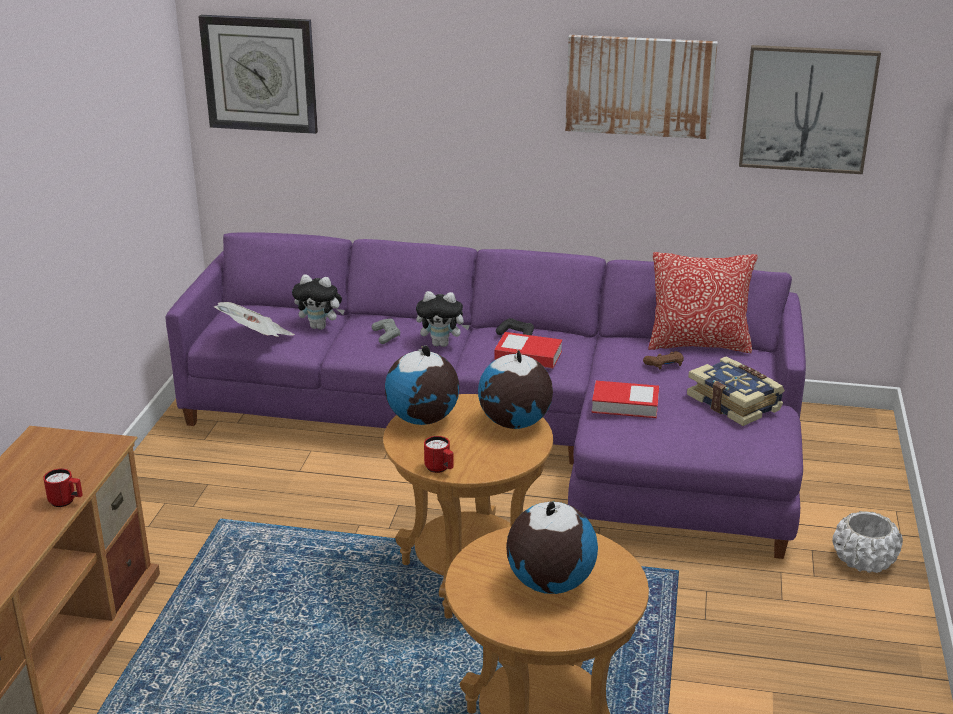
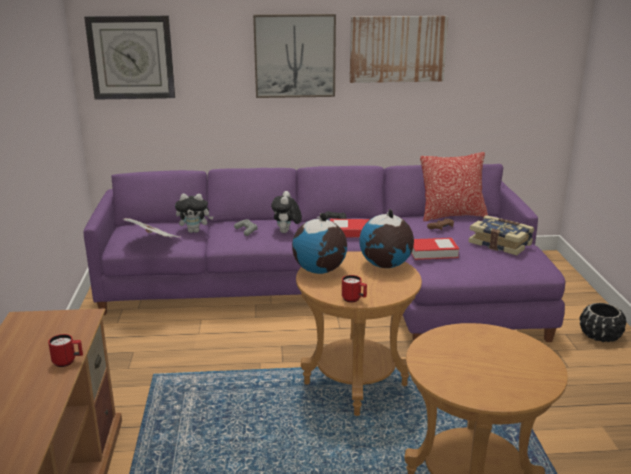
camera: 15 degrees left, 5 degrees down
(442, 344) = (286, 232): plush toy -> plush toy turned 105 degrees clockwise
(549, 583) = (488, 363): globe -> none
(807, 109) = (503, 57): picture -> picture (294, 56)
(864, 561) = (600, 336): white planter -> black planter

